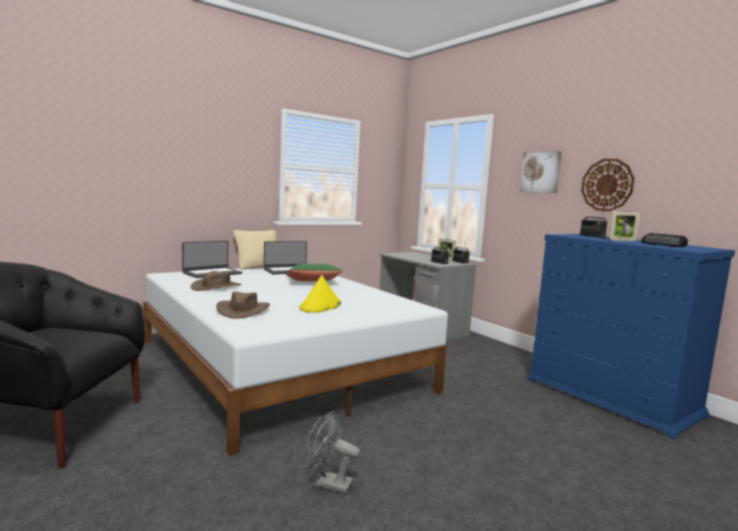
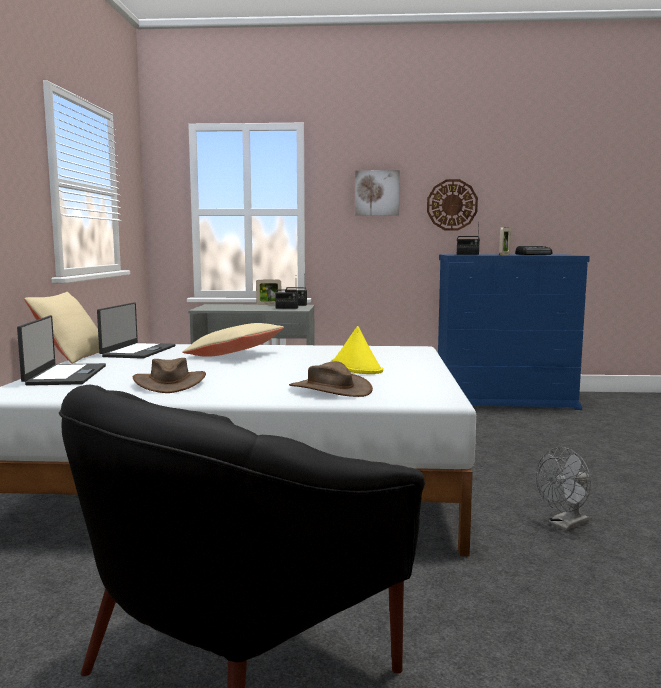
camera: 50 degrees left, 0 degrees up
(313, 283) = (234, 354): green pillow -> beige pillow

